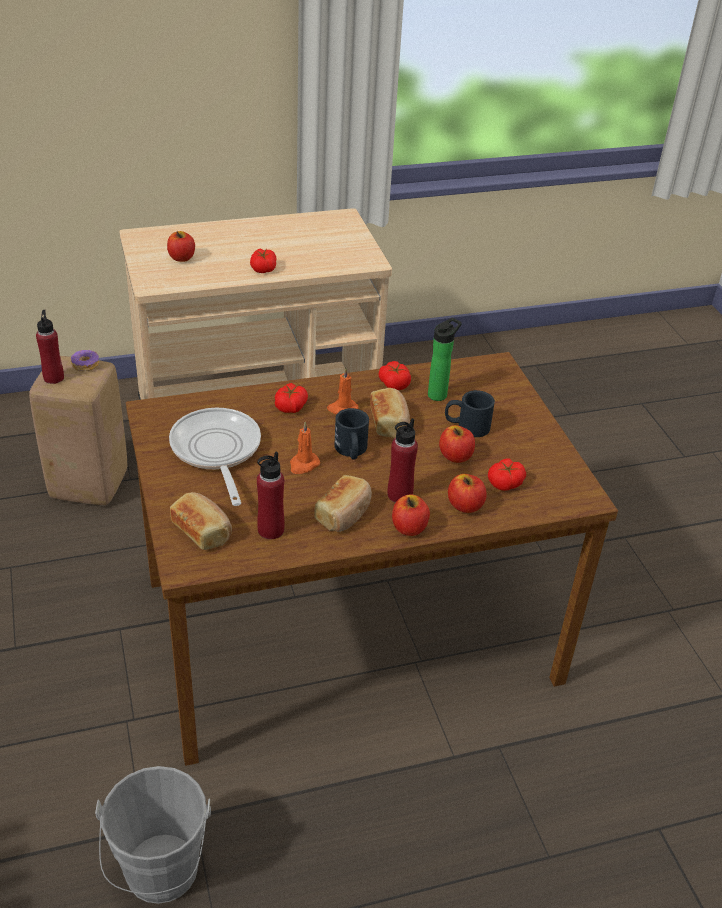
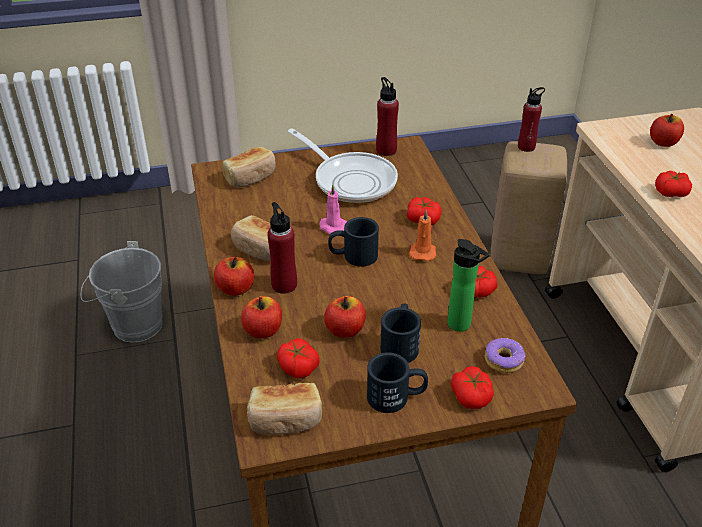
camera: 95 degrees right, 0 degrees up
(85, 365) = (551, 160): donut -> donut (504, 360)
(216, 452) = (350, 180): frying pan -> frying pan turned 60 degrees clockwise
(270, 530) = (246, 209): red bottle -> red bottle (386, 150)
(303, 465) = (332, 226): orange candle -> pink candle
(389, 422) = (402, 284): bread -> bread (285, 420)
(515, 395) = (471, 396): none -> tomato
(525, 430) = (396, 397): none -> black mug

